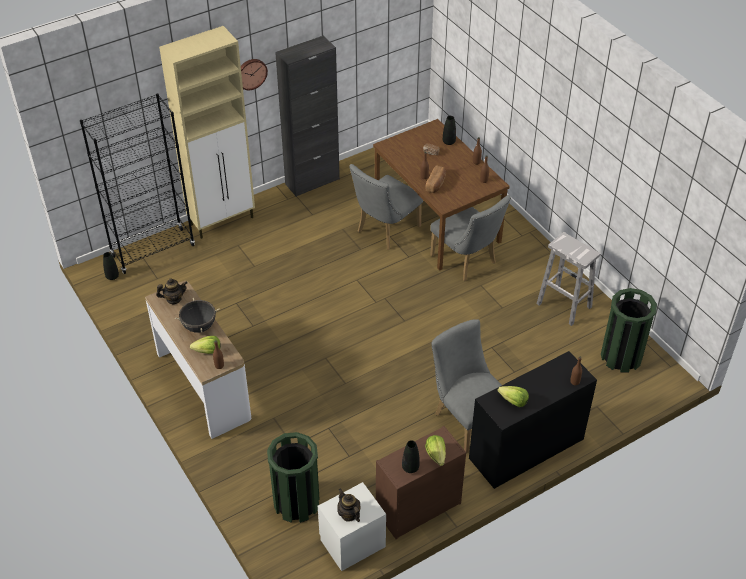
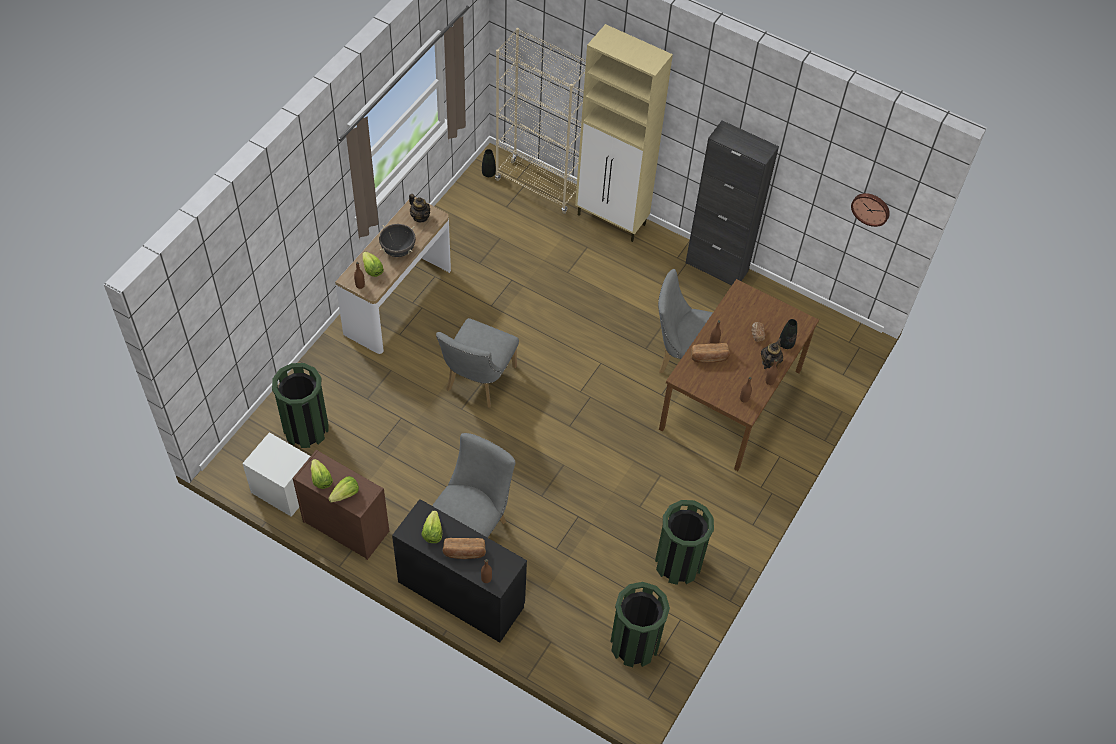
camera: 60 degrees right, 10 degrees up
(153, 250) = (539, 187): black bookcase -> beige bookcase
(250, 73) = (692, 119): wall clock -> wall clock (871, 208)
(349, 514) = (270, 459): teapot -> teapot (769, 362)
(410, 468) = (321, 479): black vase -> lettuce
(467, 261) = (687, 449): grey chair -> grey chair (477, 382)
(543, 387) = (464, 552): none -> bread
(563, 305) = (678, 563): white stool -> green trash can

